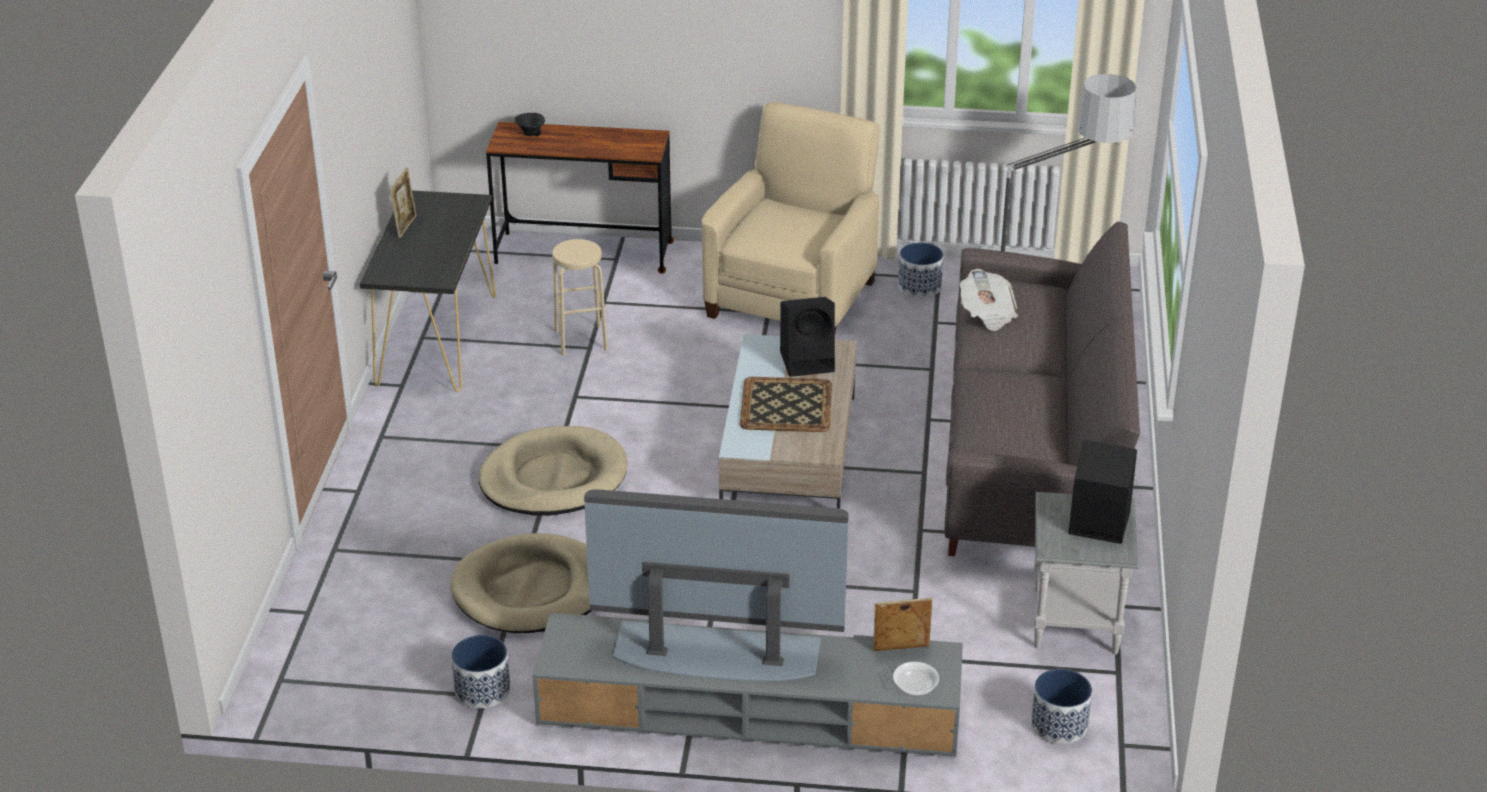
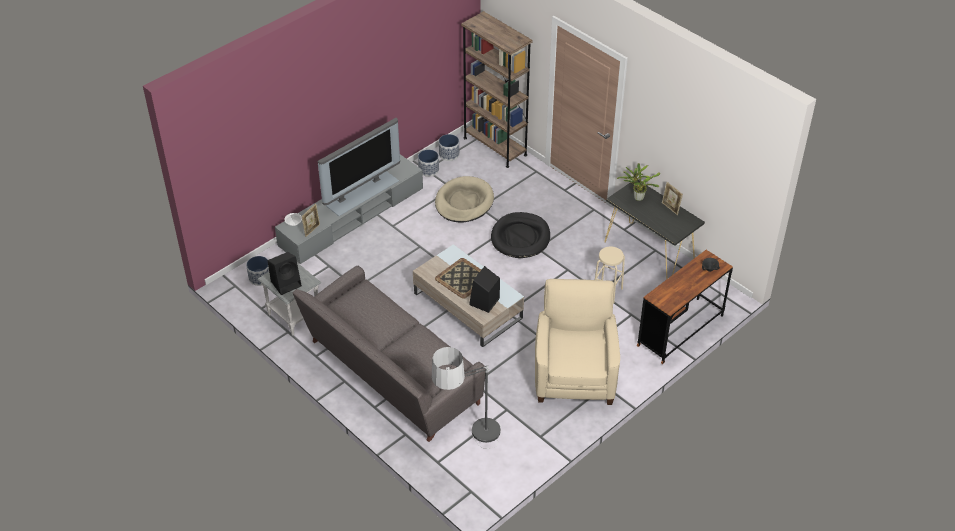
camera: 130 degrees right, 10 degrees up
(303, 642) = (495, 146): none -> brown bookcase
(413, 263) = (637, 197): none -> potted plant
(553, 478) = (520, 237): beige dog bed -> black dog bed
(792, 298) = (574, 375): beige armchair -> beige armchair turned 150 degrees counterclockwise
(919, 287) = (540, 424): planter -> planter (449, 154)
(987, 314) = (434, 345): newspaper -> none

